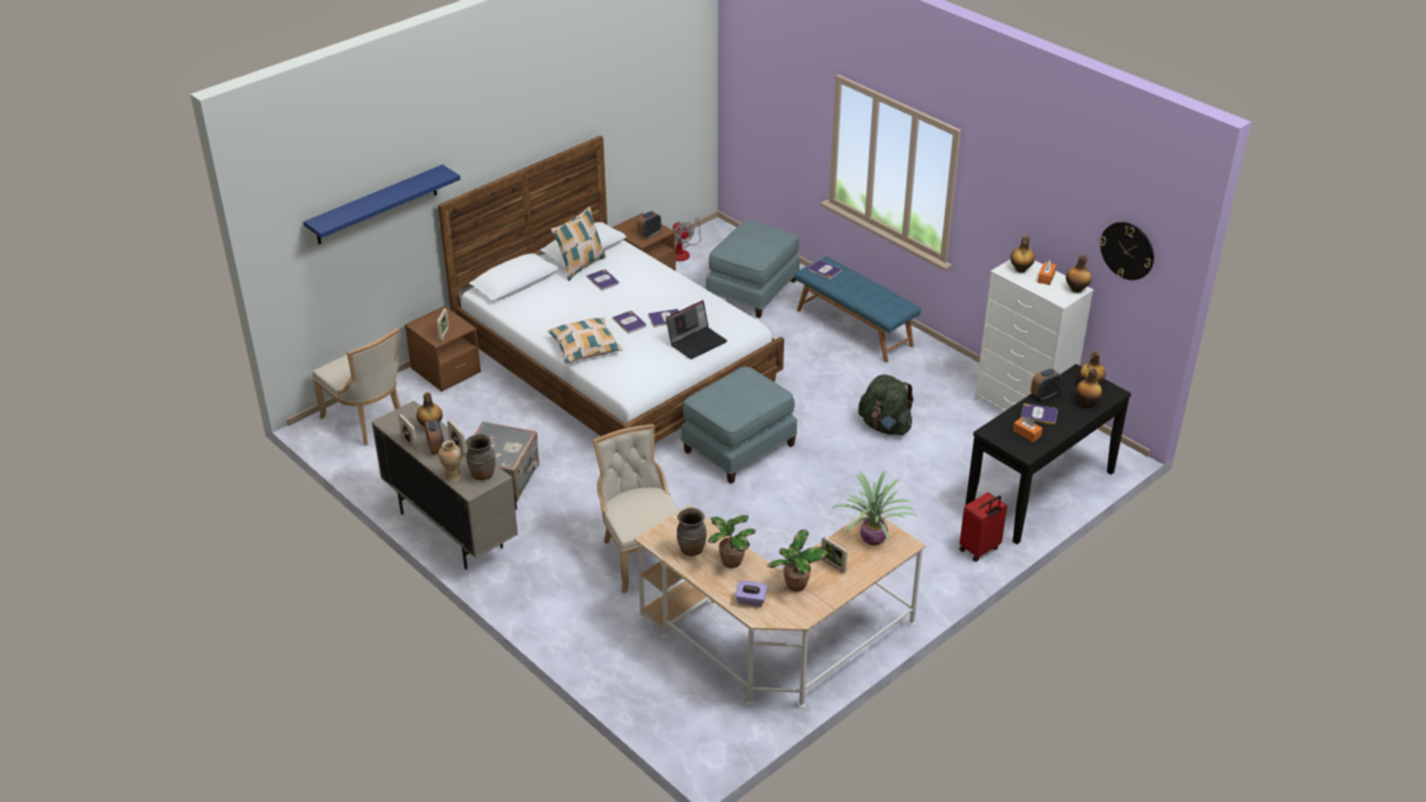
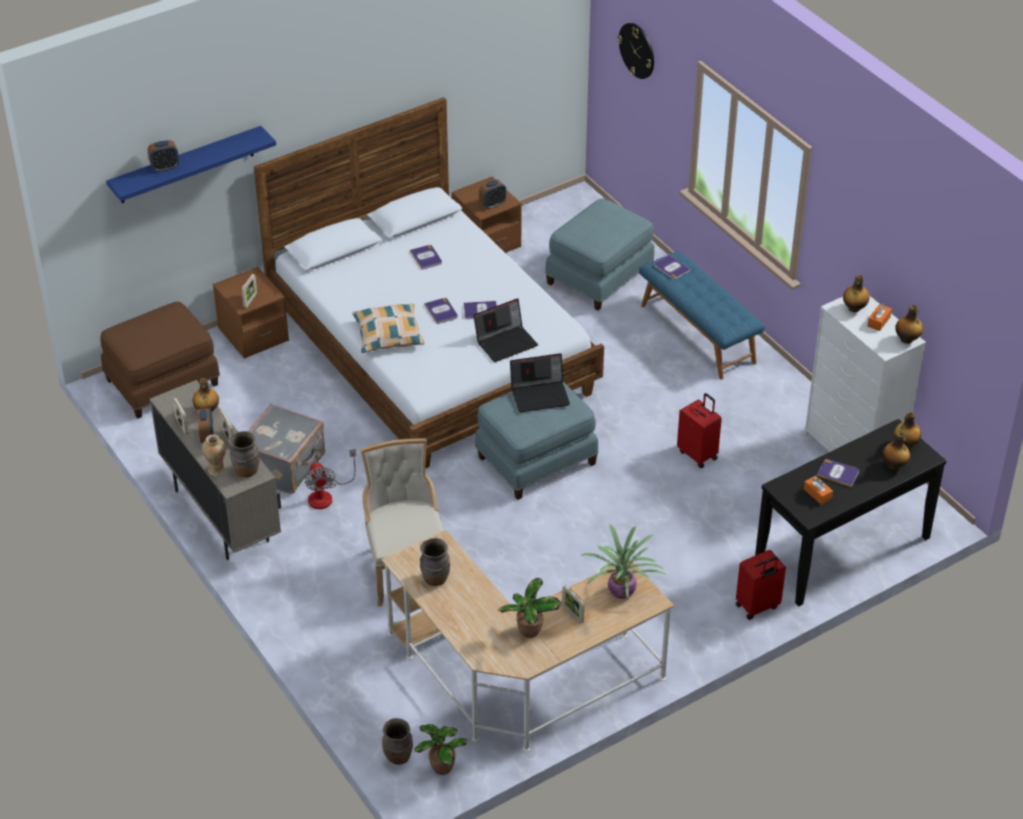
camera: 10 degrees right, 5 degrees up
(368, 421) = (163, 383): beige chair -> brown ottoman
(581, 266) = (407, 237): pillow -> none
(679, 730) = (398, 757): none -> brown vase
(683, 252) = (536, 221): fan -> fan (326, 494)
(730, 562) = (470, 597): potted plant -> potted plant (440, 767)
(740, 383) = (540, 395): none -> laptop
(751, 600) = (480, 641): purple tissue box -> none
(885, 426) = (698, 454): green backpack -> red suitcase
(1044, 395) = (851, 452): alarm clock -> alarm clock (165, 167)
(1127, 250) = (958, 308): wall clock -> wall clock (637, 50)

